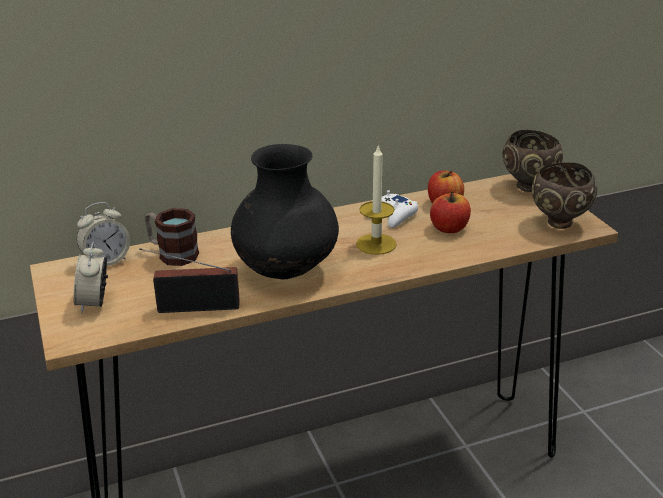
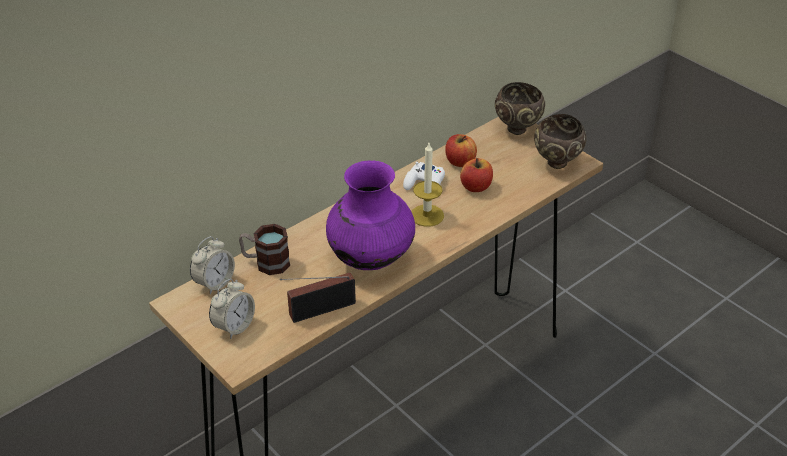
camera: 20 degrees left, 10 degrees up
(94, 303) = (234, 326): alarm clock -> alarm clock turned 120 degrees counterclockwise
(286, 270) = (371, 258): black vase -> purple vase

